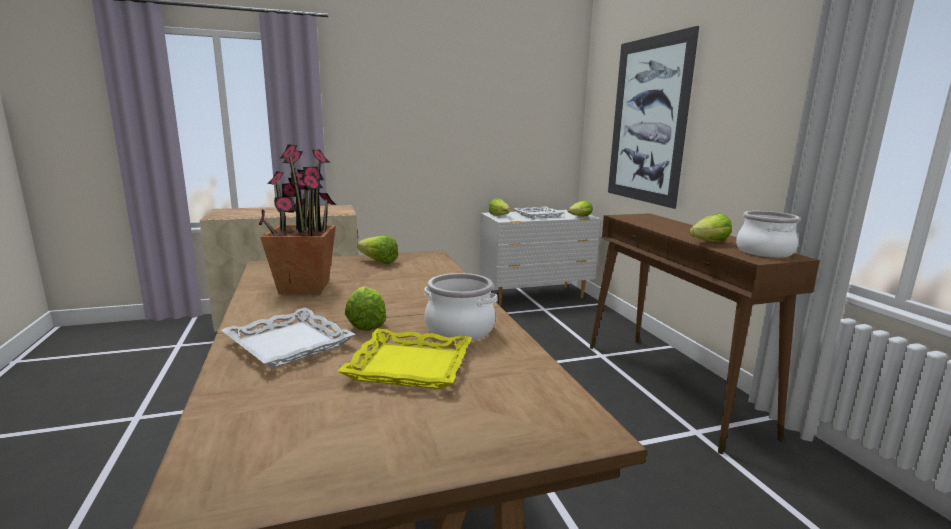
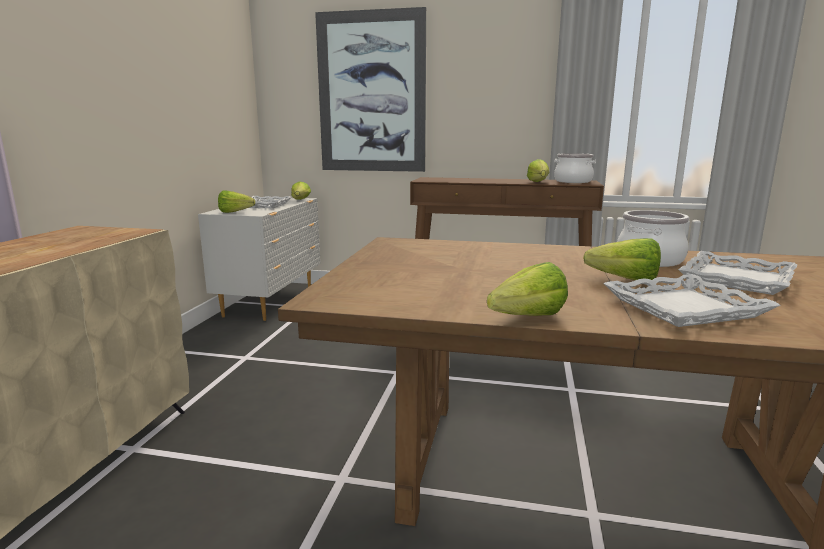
camera: 60 degrees left, 0 degrees up
(304, 287) = (473, 290): potted plant -> none
(376, 261) = (390, 258): lettuce -> lettuce (521, 319)
(409, 366) = (737, 279): yellow tray -> white tray

